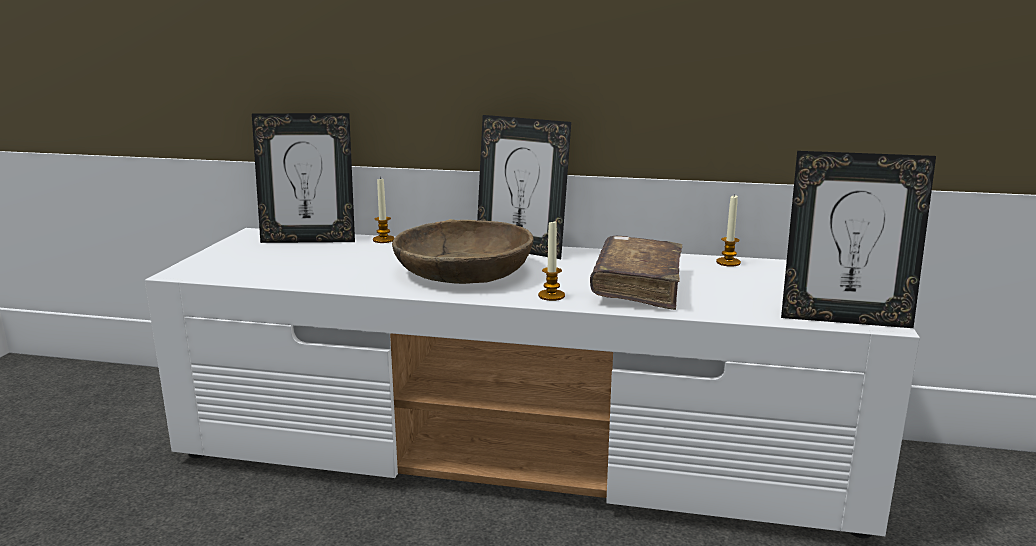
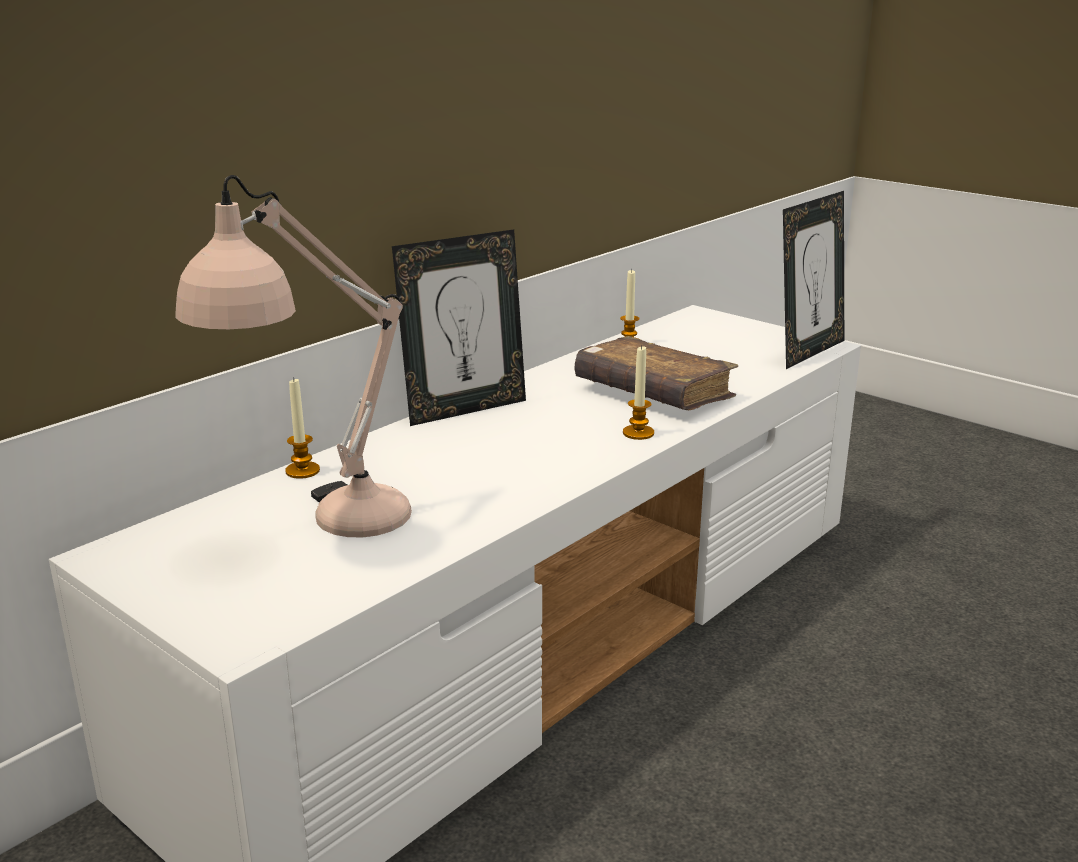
camera: 60 degrees left, 5 degrees up
(309, 240) = (219, 519): picture frame -> none
(313, 258) = (316, 530): none -> beige table lamp
(463, 271) = (502, 454): brown bowl -> none

